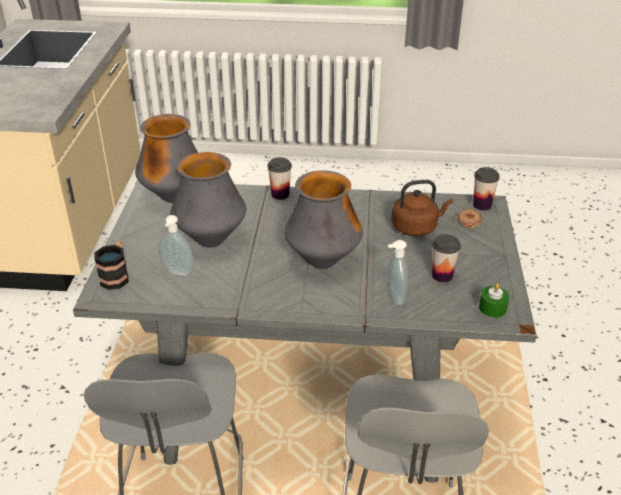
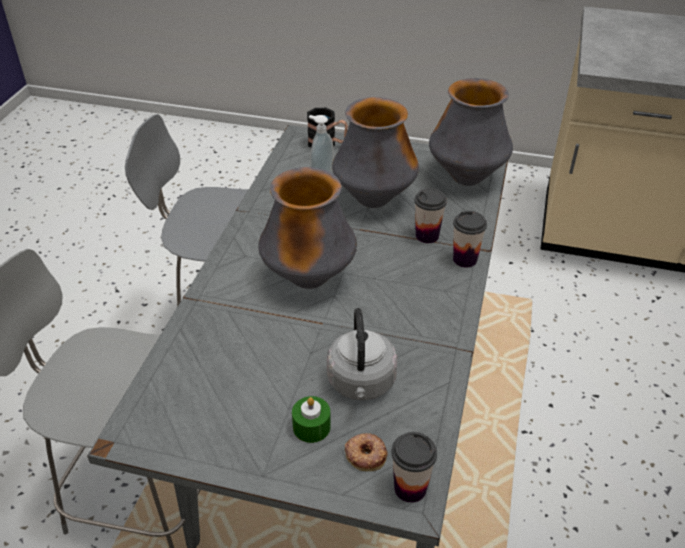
camera: 100 degrees right, 5 degrees up
(393, 298) = (217, 328): soap dispenser -> none
(416, 227) = (361, 384): brown kettle -> grey kettle
(442, 276) = (242, 385): cup -> cup (427, 236)
(492, 308) = (156, 421): green candle -> green candle (311, 427)

